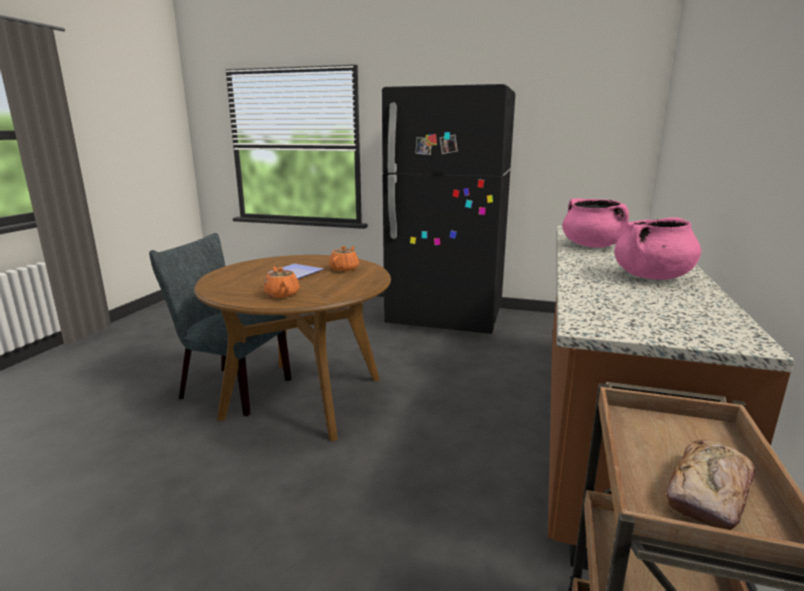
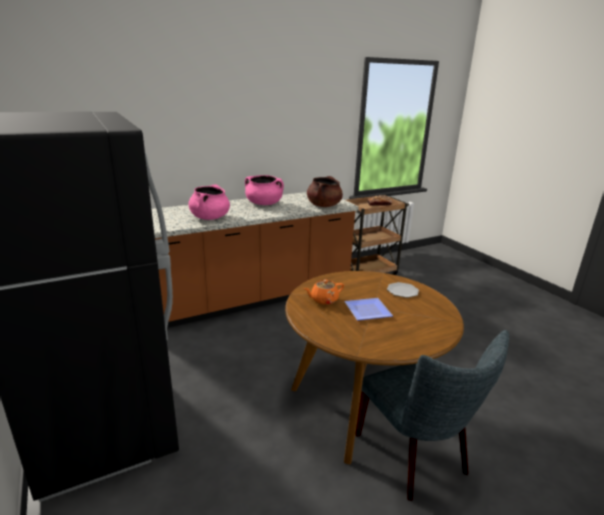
camera: 135 degrees left, 5 degrees up
(282, 294) = (402, 291): orange teapot -> plate
(596, 307) = (324, 205): none -> brown cooking pot

